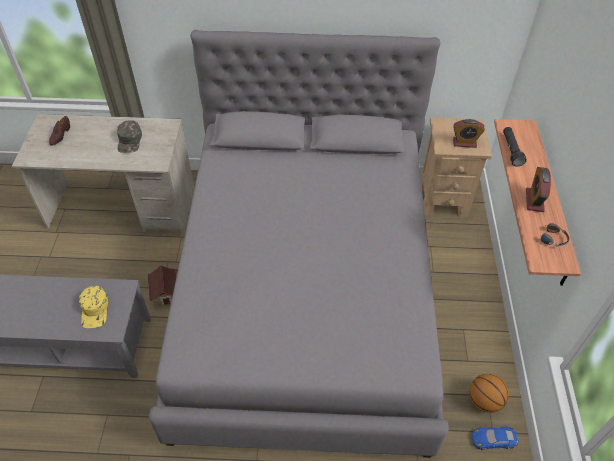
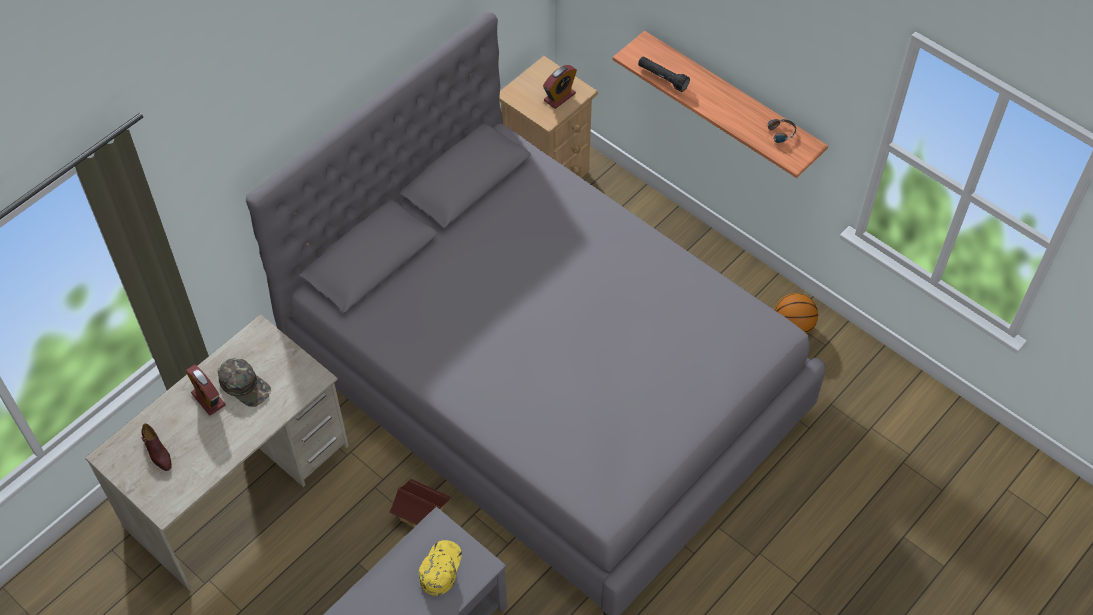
camera: 50 degrees left, 5 degrees up
(95, 309) = (440, 568): yellow cap -> yellow cap turned 105 degrees counterclockwise
(493, 439) = (832, 350): blue toy car -> none
(534, 200) = (732, 111): alarm clock -> alarm clock (208, 399)

